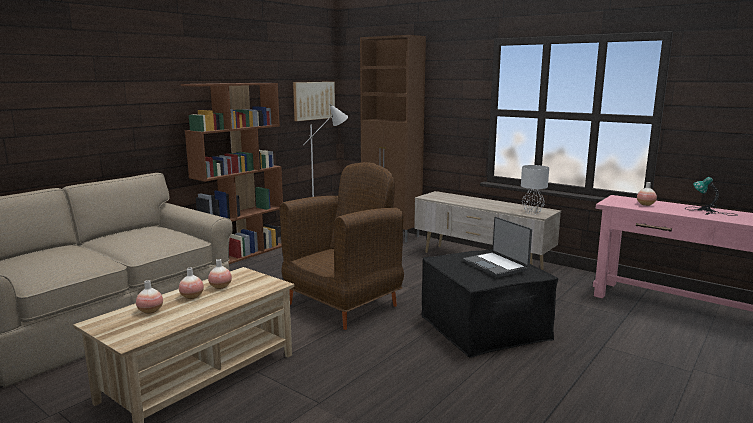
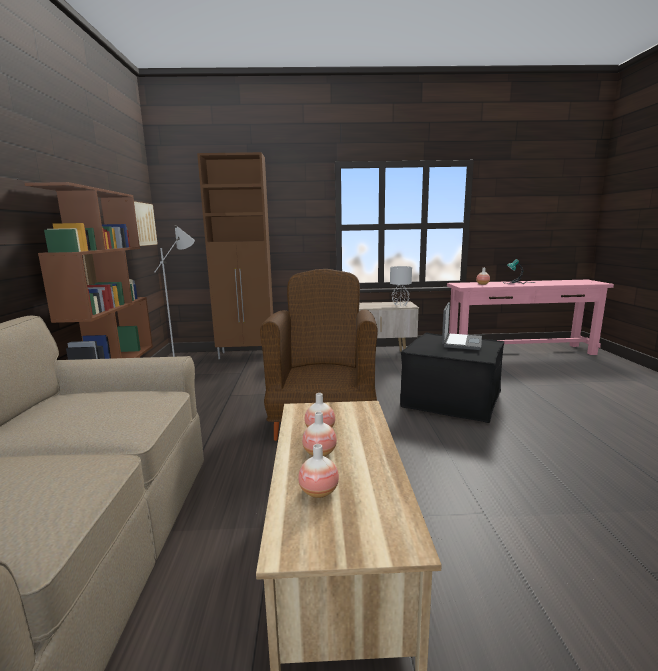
camera: 40 degrees left, 0 degrees up
(496, 265) = (461, 342): laptop -> laptop turned 90 degrees counterclockwise

